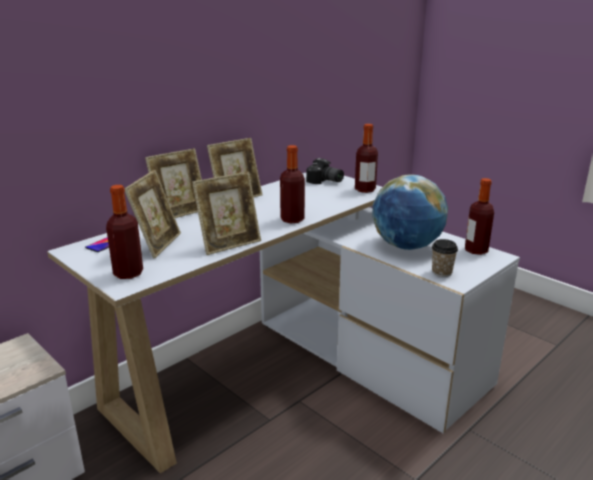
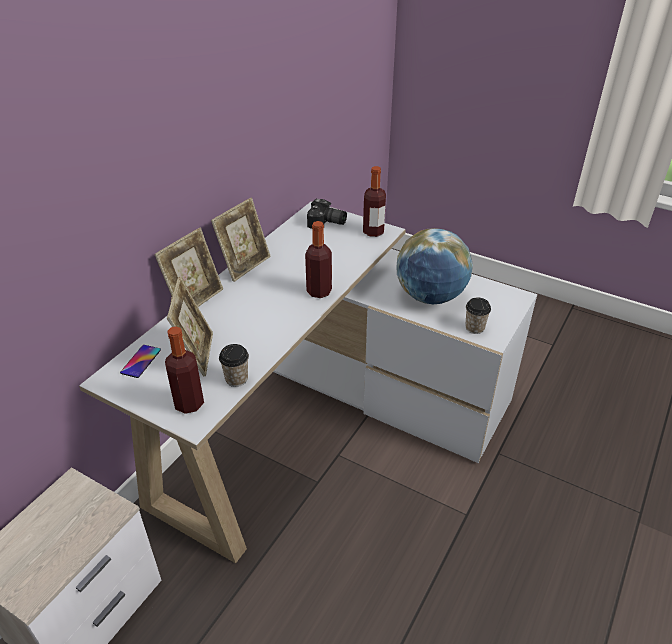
camera: 15 degrees left, 15 degrees up
(181, 264) = (236, 379): none -> cup
(229, 244) = (272, 340): picture frame -> none
(476, 250) = (496, 292): bottle -> none

